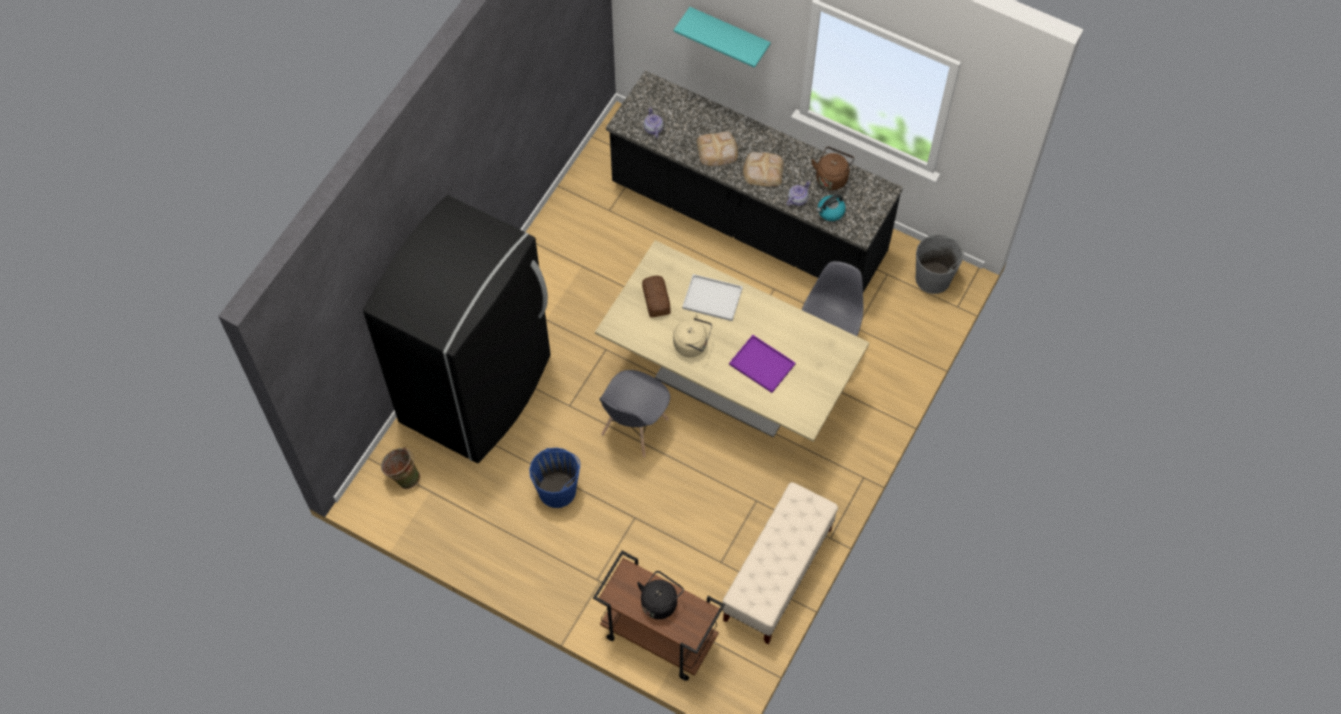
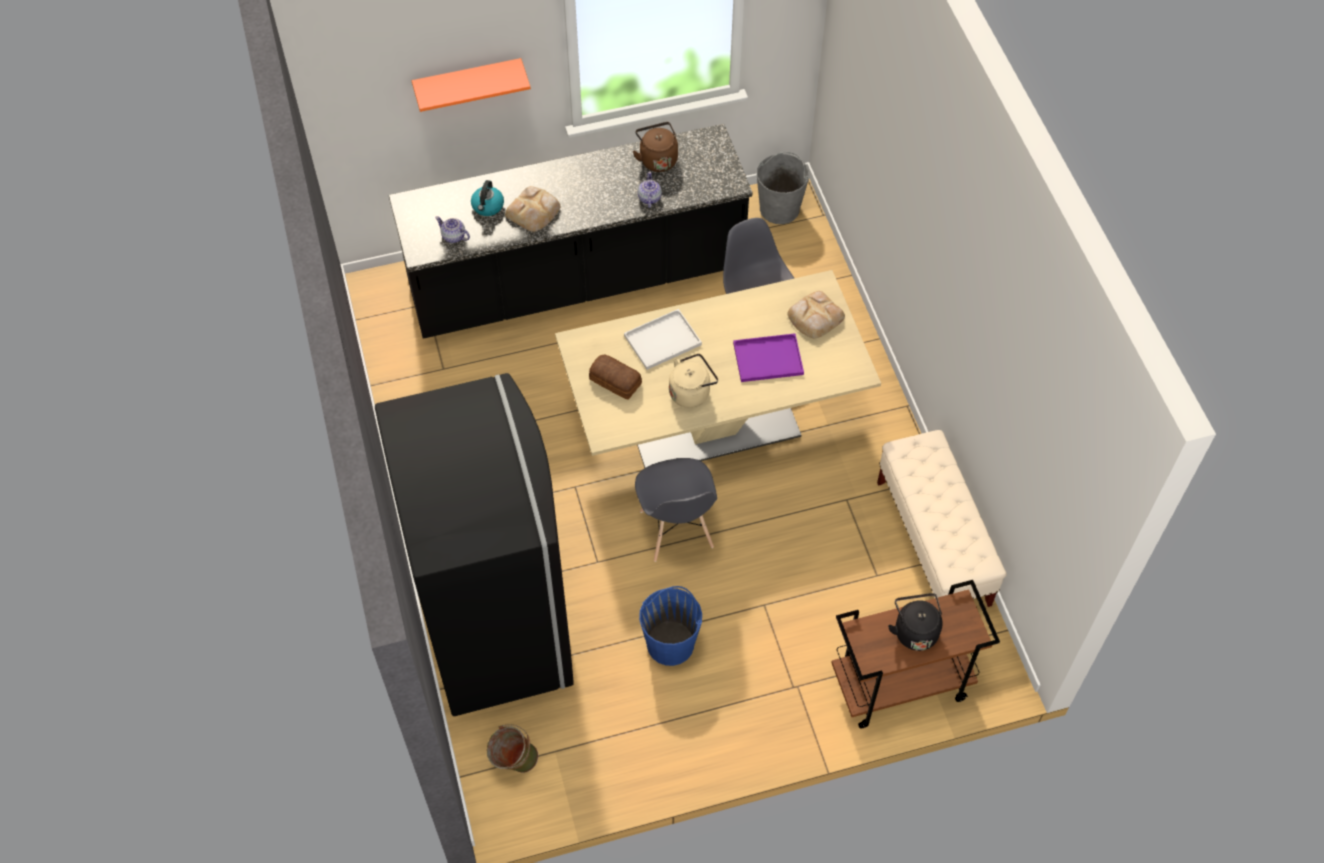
camera: 45 degrees left, 5 degrees down
(729, 34) = (468, 83): turquoise shelf -> orange shelf
(762, 170) = (592, 198): bread -> bread (814, 317)
(830, 212) = (689, 187): kettle -> kettle (488, 206)

